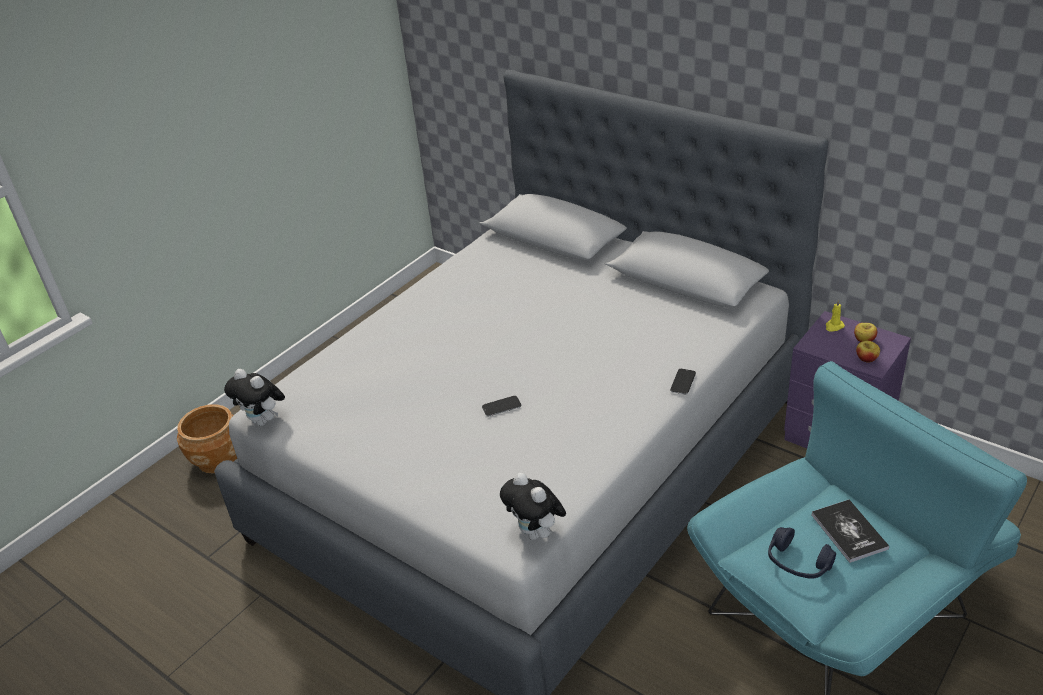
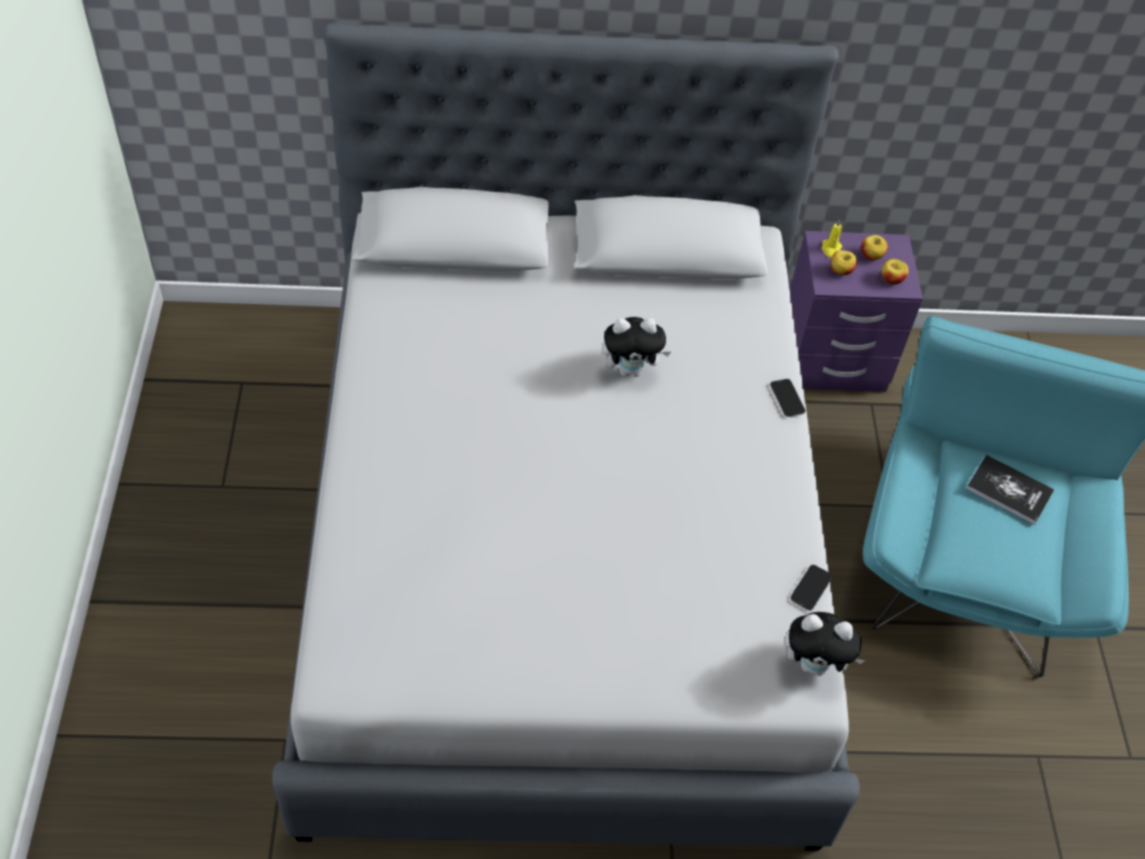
camera: 45 degrees left, 15 degrees up
(218, 459) = (134, 751): brown planter -> none
(264, 421) = (354, 693): plush toy -> plush toy (631, 370)
(501, 407) = (629, 524): phone -> phone (811, 588)
(798, 563) = (996, 549): blue headphones -> none
(828, 341) = (840, 271): none -> apple

